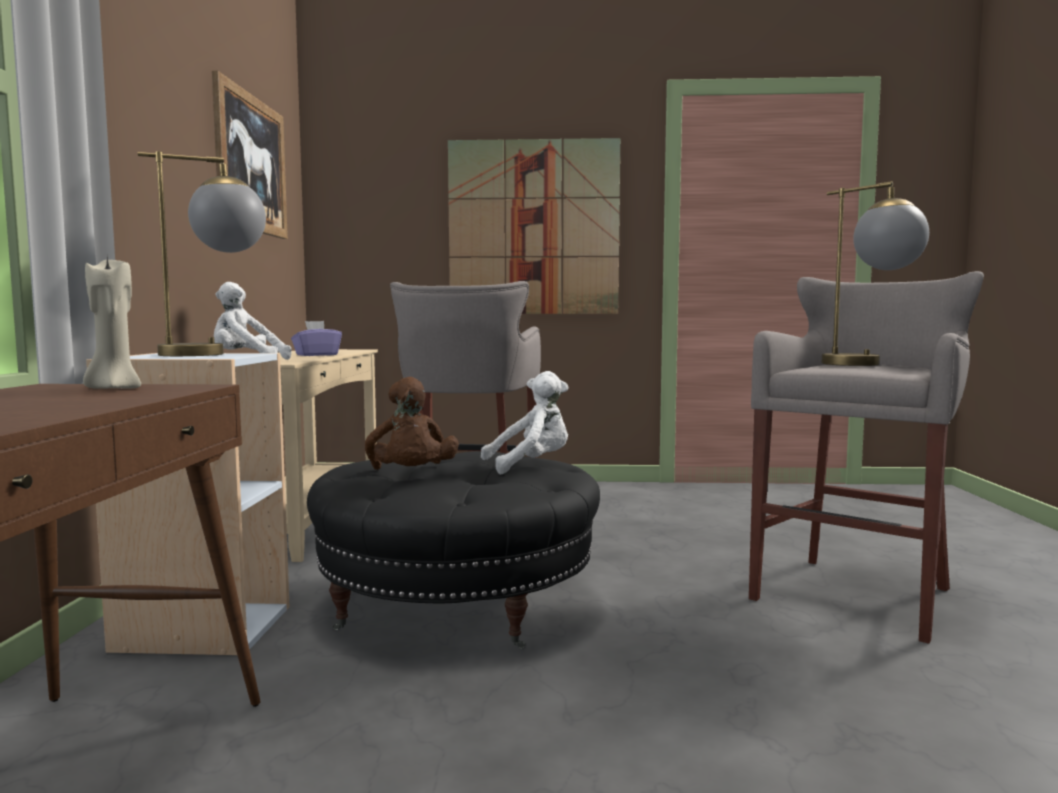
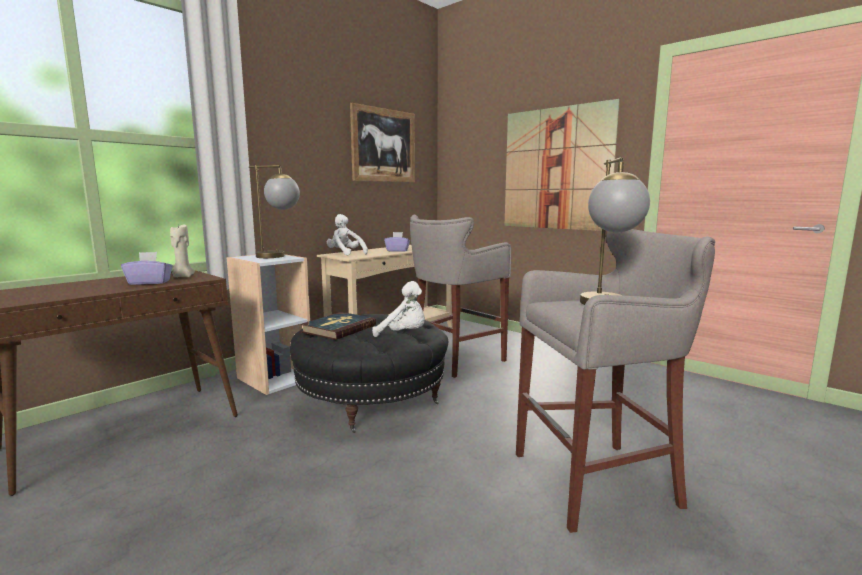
camera: 40 degrees right, 5 degrees up
(88, 398) = (149, 282): none -> purple tissue box
(411, 476) = (338, 329): brown plush toy -> book

